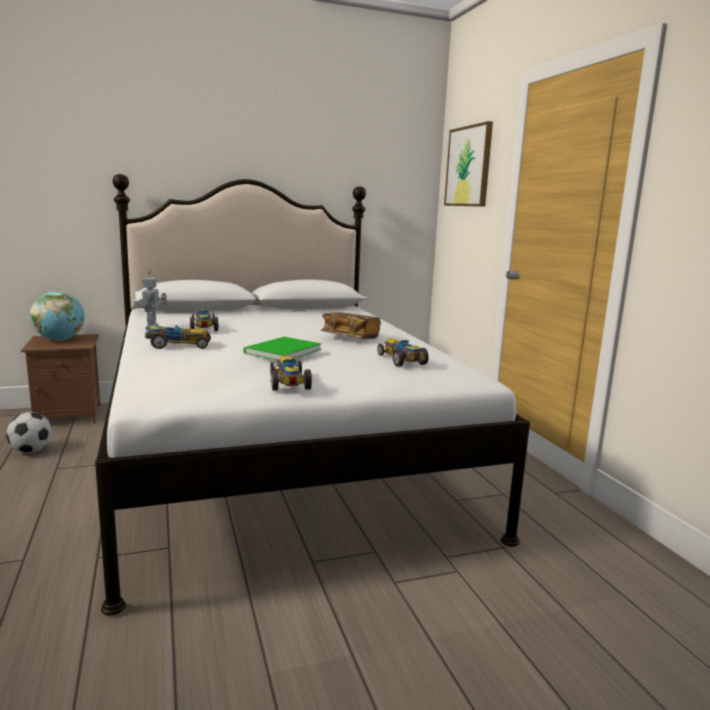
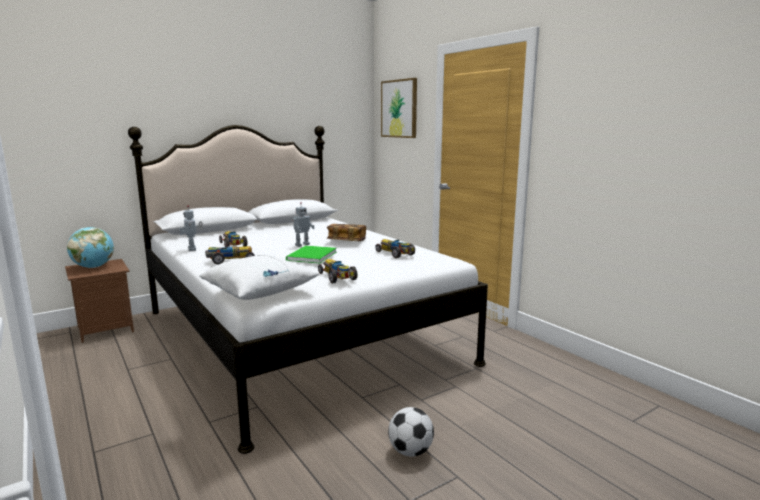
camera: 15 degrees left, 0 degrees up
(31, 451) = (95, 360): football -> football (410, 451)
(167, 390) = (259, 291): none -> grey pillow
(287, 336) = (302, 245): none -> toy robot

